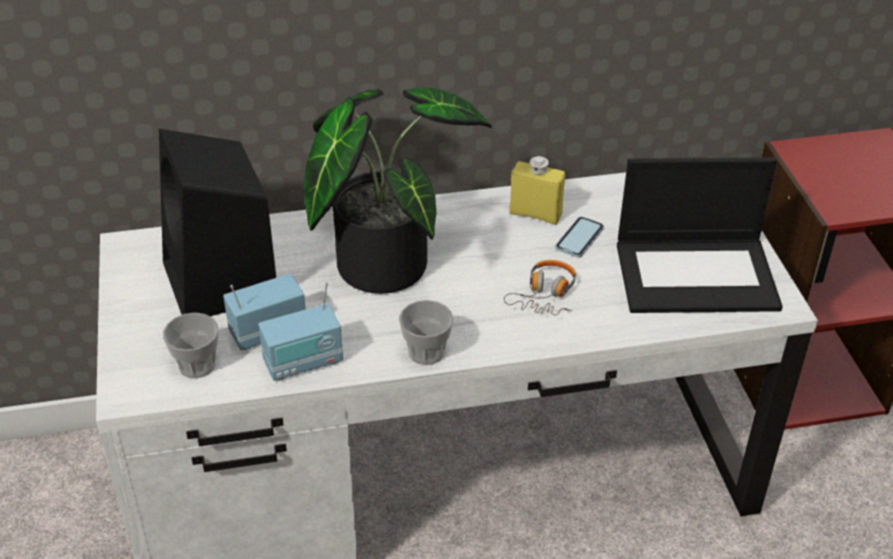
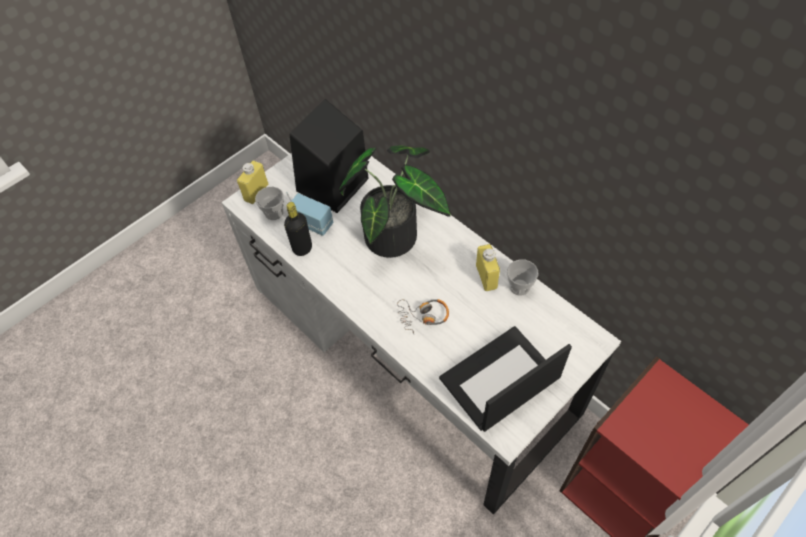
camera: 60 degrees right, 15 degrees up
(129, 369) = (256, 192): none -> yellow bottle
(303, 363) = (302, 248): radio -> black bottle
(426, 352) = (343, 290): cup -> cup (519, 286)
(579, 238) = (483, 308): phone -> none
(697, 274) = (499, 380): laptop -> laptop turned 90 degrees clockwise

